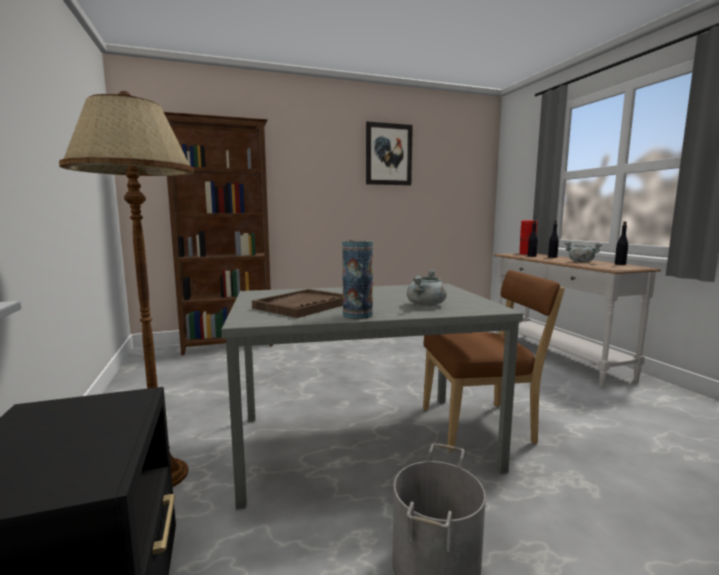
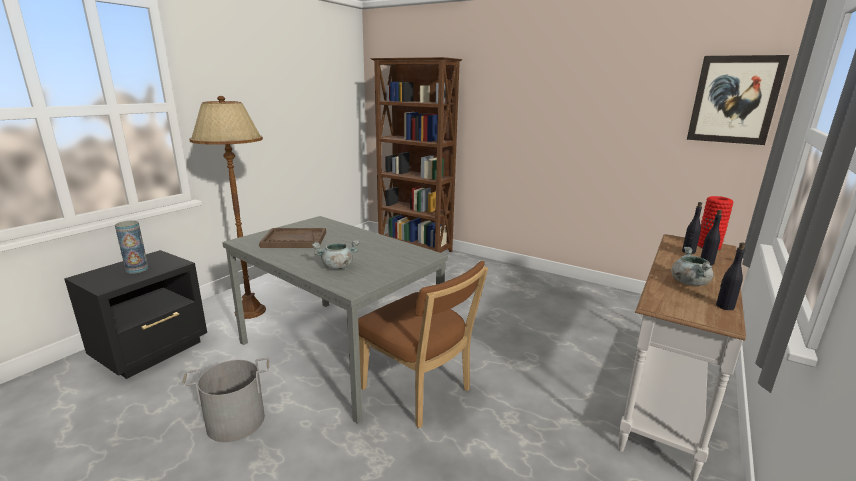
camera: 50 degrees right, 10 degrees up
(357, 315) = (282, 258): vase -> vase (137, 269)
(388, 154) = (596, 80): picture -> picture (734, 100)

